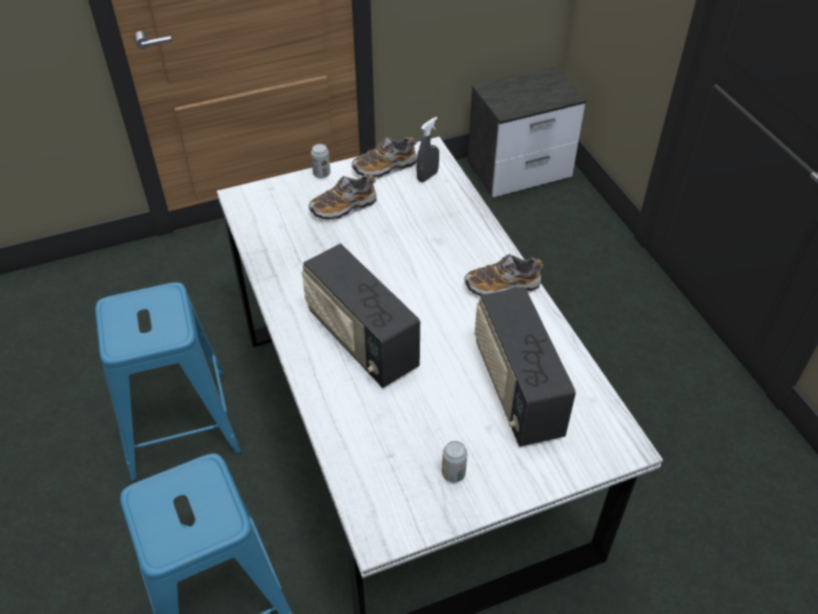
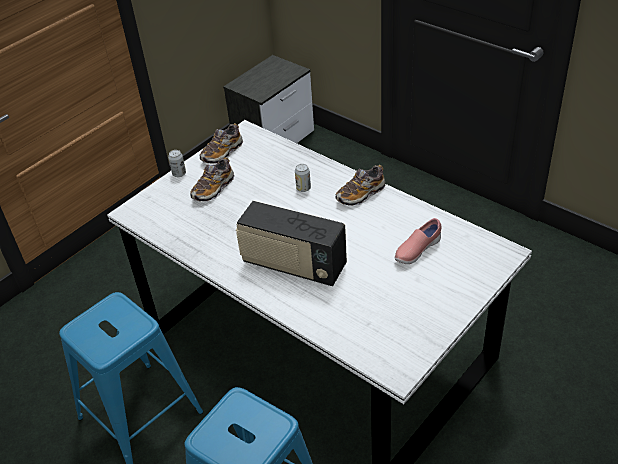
camera: 25 degrees left, 5 degrees down
(427, 176) = (257, 147): grey spray bottle -> none
(453, 473) = (416, 315): can -> can (303, 188)
(516, 390) = (417, 250): radio -> pink shoe

